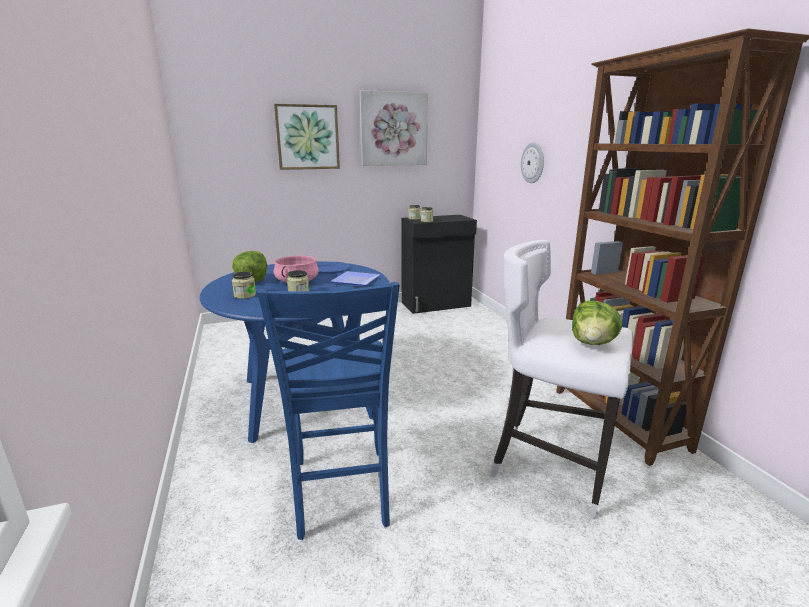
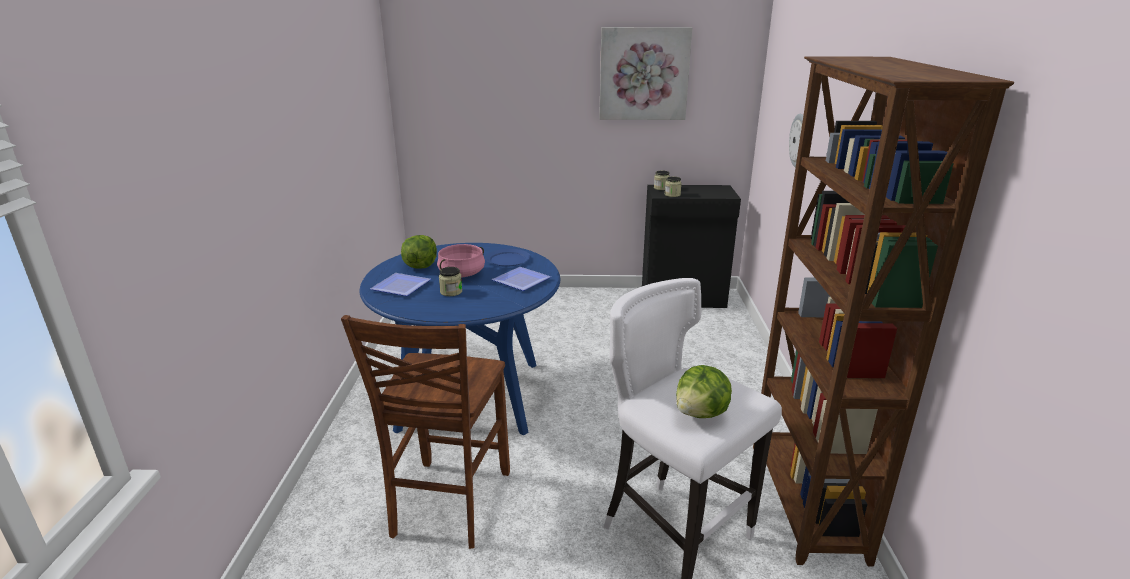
camera: 20 degrees right, 5 degrees up
(245, 295) = (401, 286): jar -> plate
(307, 137) = (535, 84): picture -> none
(341, 493) = (448, 504): blue chair -> brown chair

